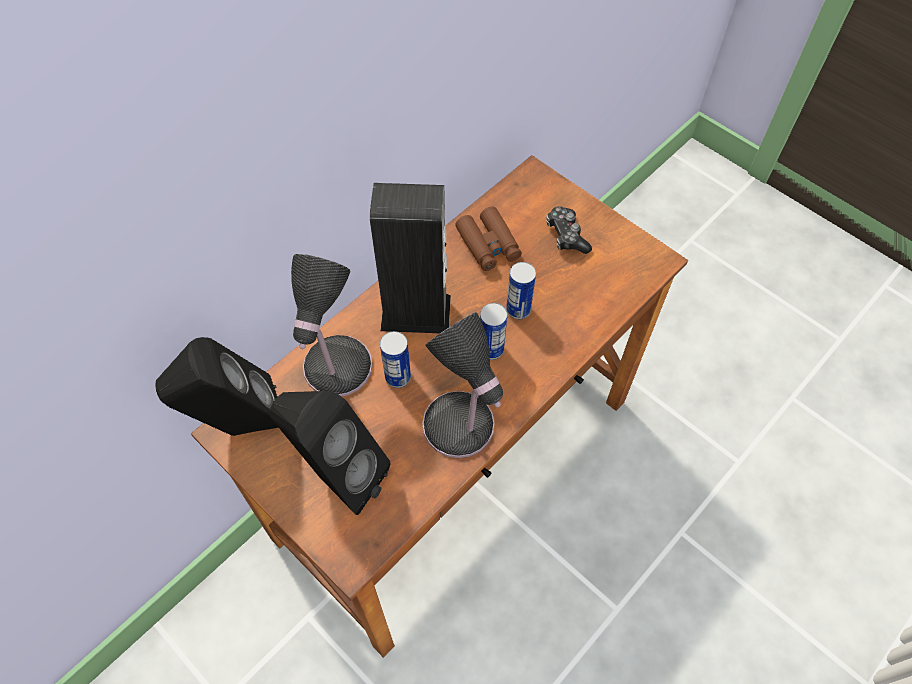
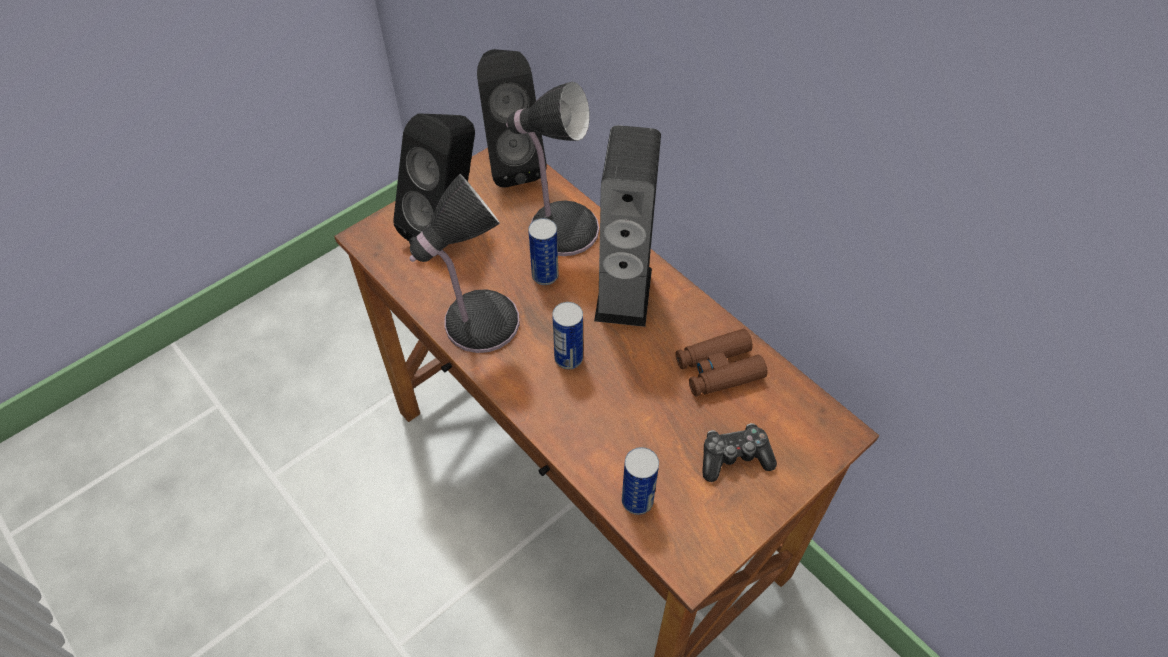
camera: 95 degrees right, 5 degrees down
(518, 310) = (620, 390): can -> can (637, 501)

